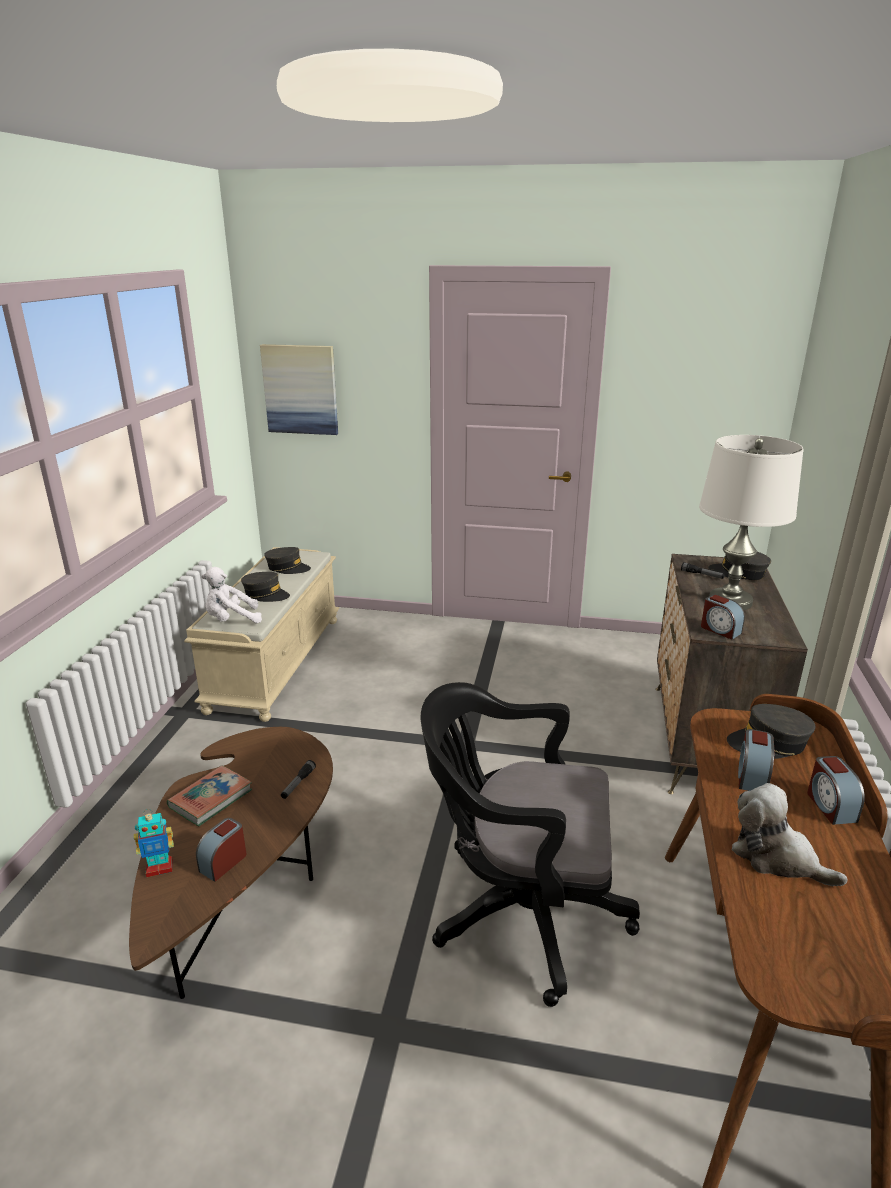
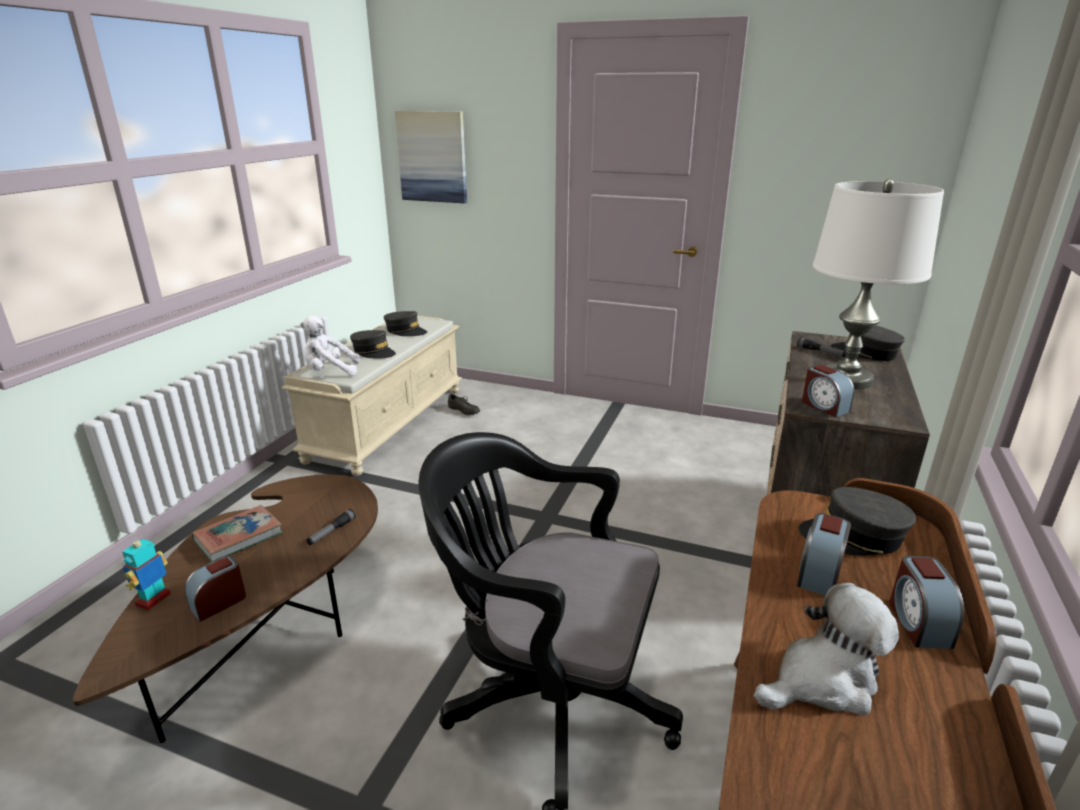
camera: 10 degrees right, 0 degrees up
(159, 868) = (154, 600): toy robot -> toy robot turned 120 degrees clockwise
(348, 643) = (463, 411): none -> grey shoe
(776, 857) = (823, 680): plush toy -> plush toy turned 105 degrees clockwise

